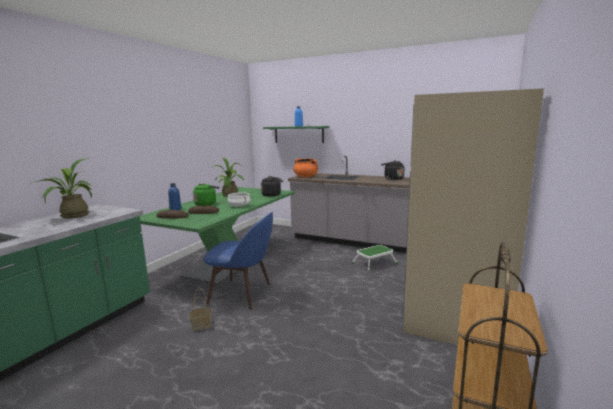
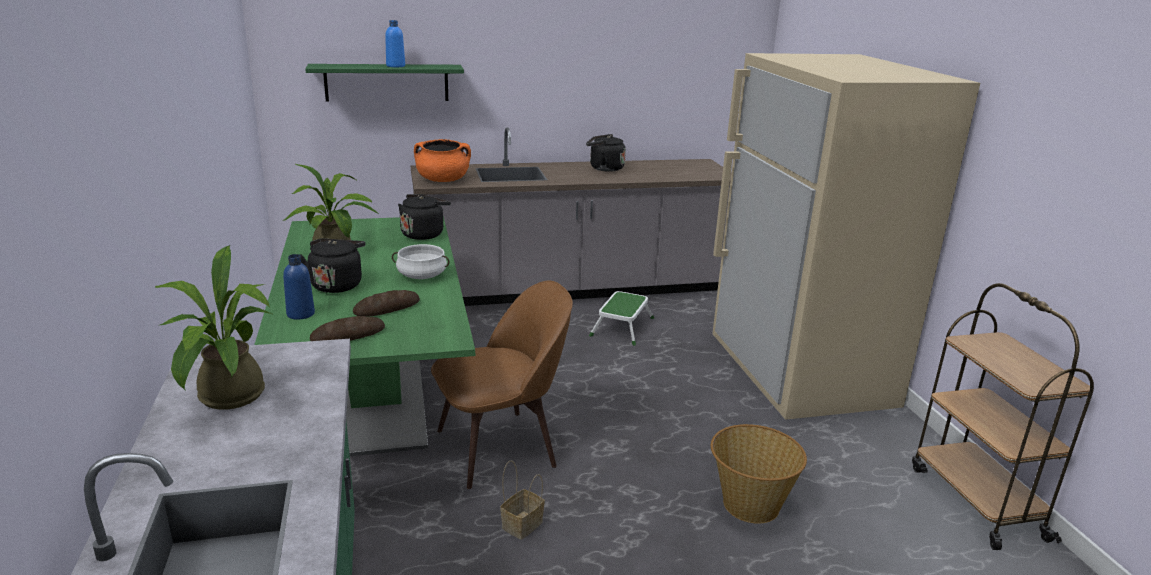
camera: 40 degrees left, 10 degrees up
(206, 204) = (337, 284): green kettle -> black kettle
(243, 294) = (501, 446): blue chair -> brown chair
(312, 364) = (749, 504): none -> basket

